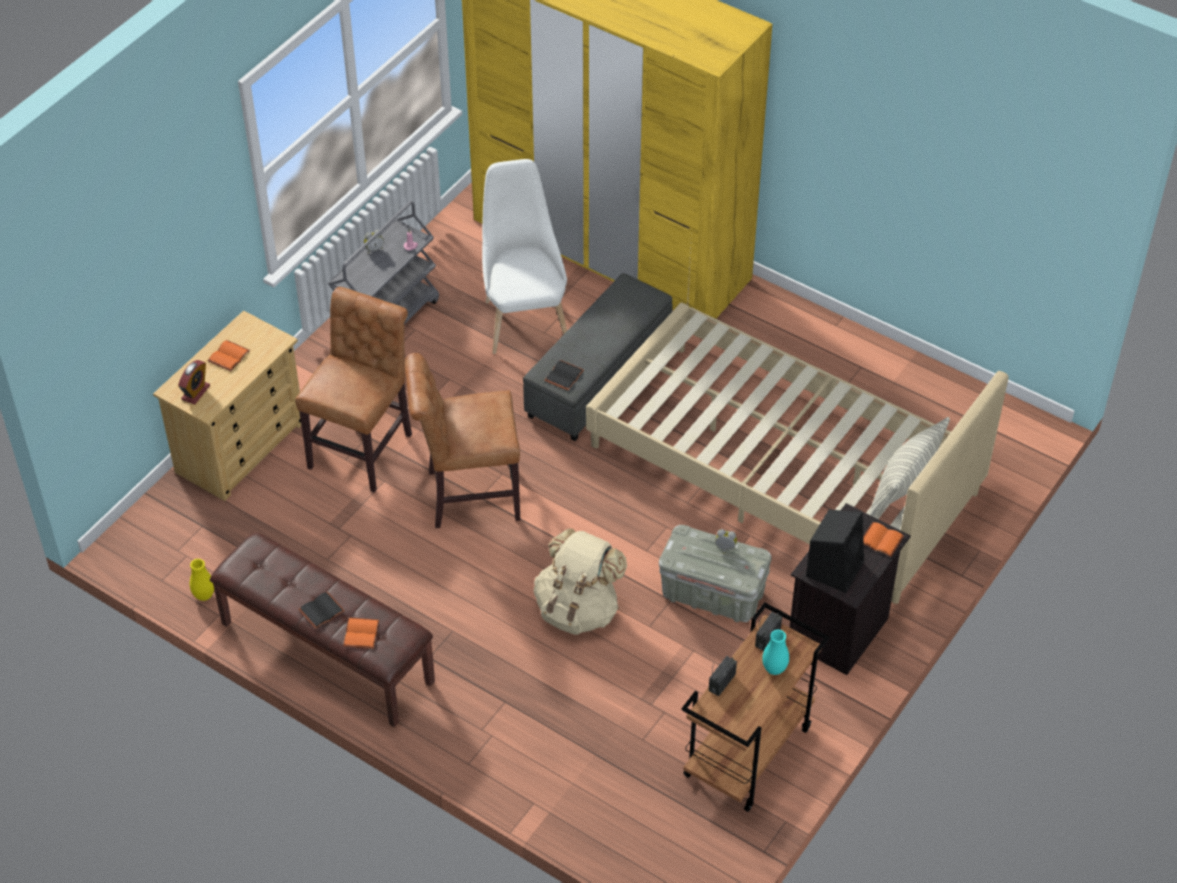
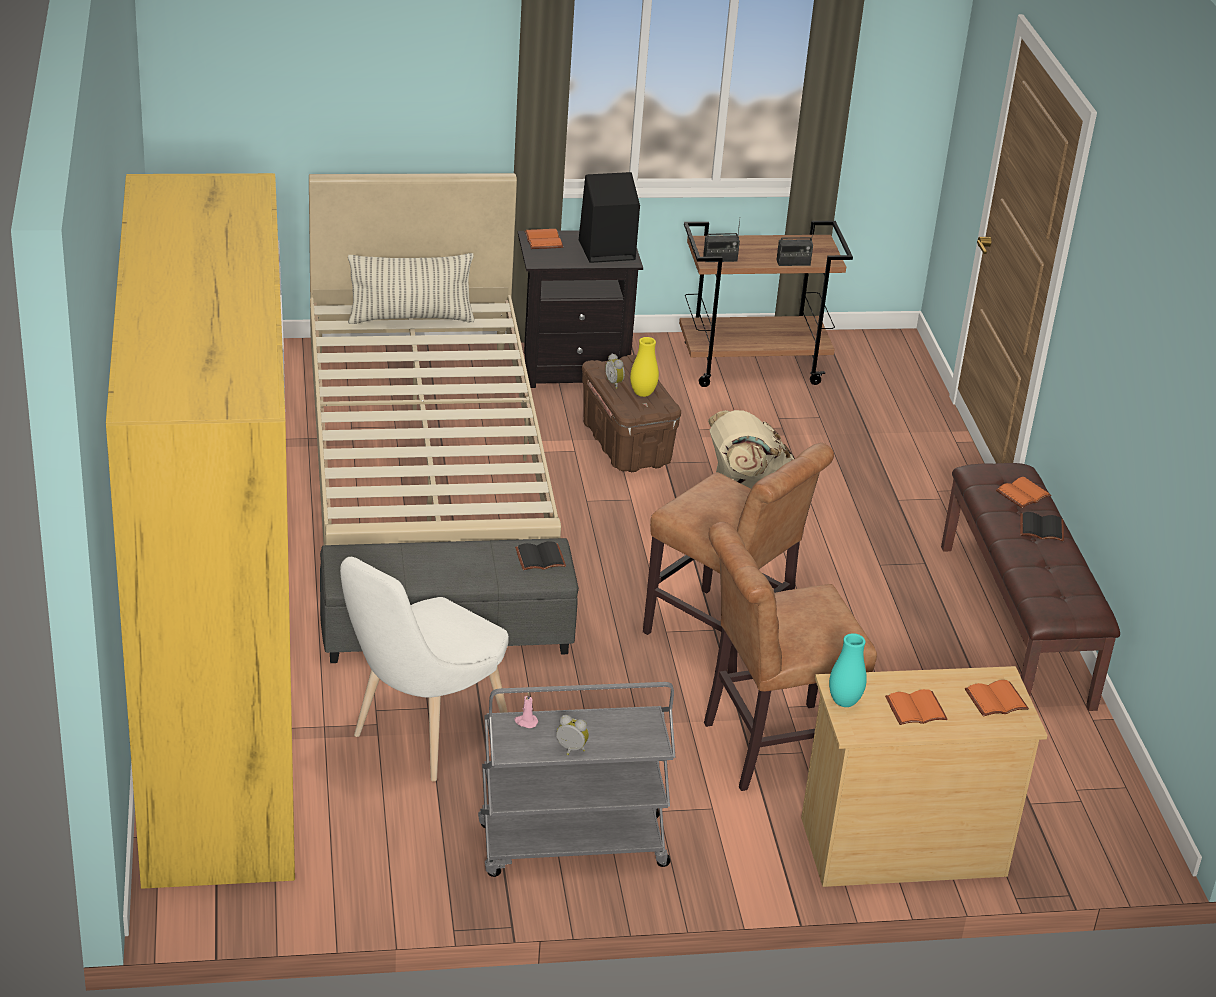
camera: 135 degrees left, 15 degrees down
(195, 392) = (996, 701): alarm clock -> orange book
(204, 596) = (1092, 744): yellow vase -> yellow vase (642, 393)
(711, 594) = (627, 444): grey storage box -> brown storage box
(774, 669) = (744, 246): turquoise vase -> turquoise vase (844, 702)

